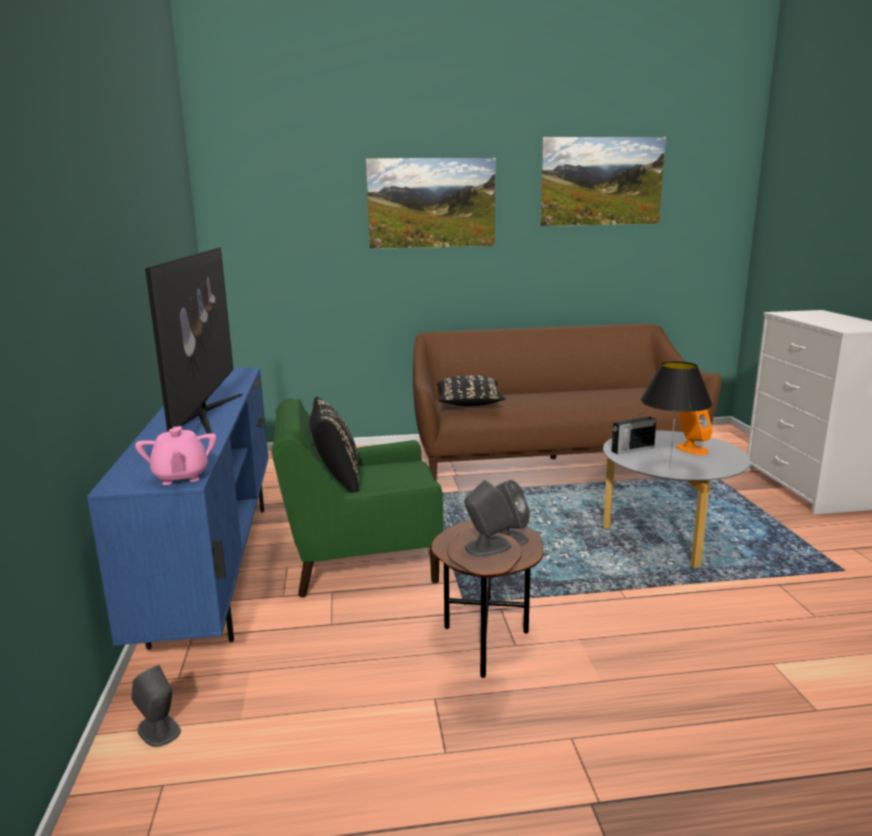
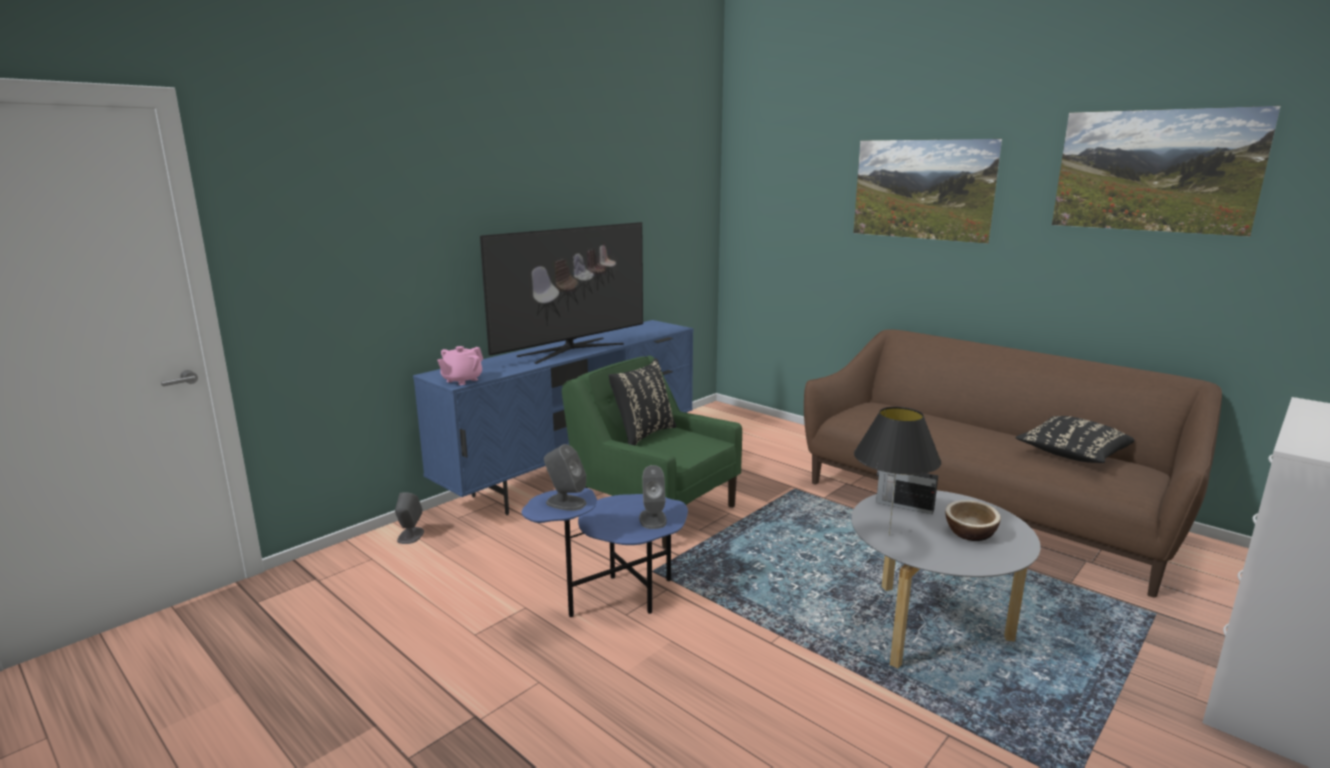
camera: 50 degrees right, 0 degrees up
(469, 404) = (874, 413): black pillow -> black pillow (1071, 455)
(486, 640) = (616, 600): brown side table -> blue side table
(691, 449) = (970, 533): orange speaker -> bowl

